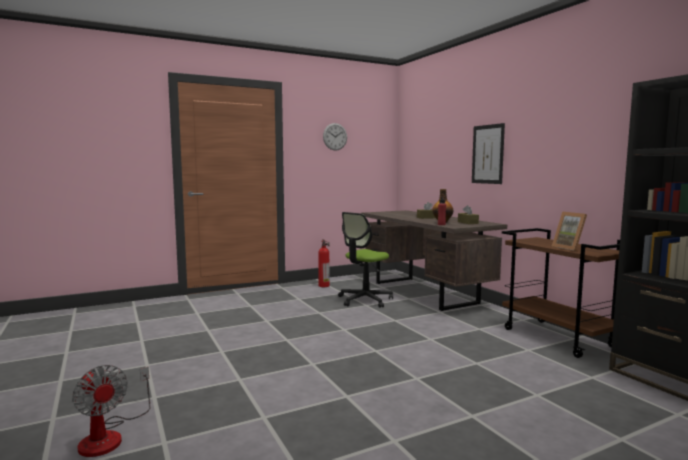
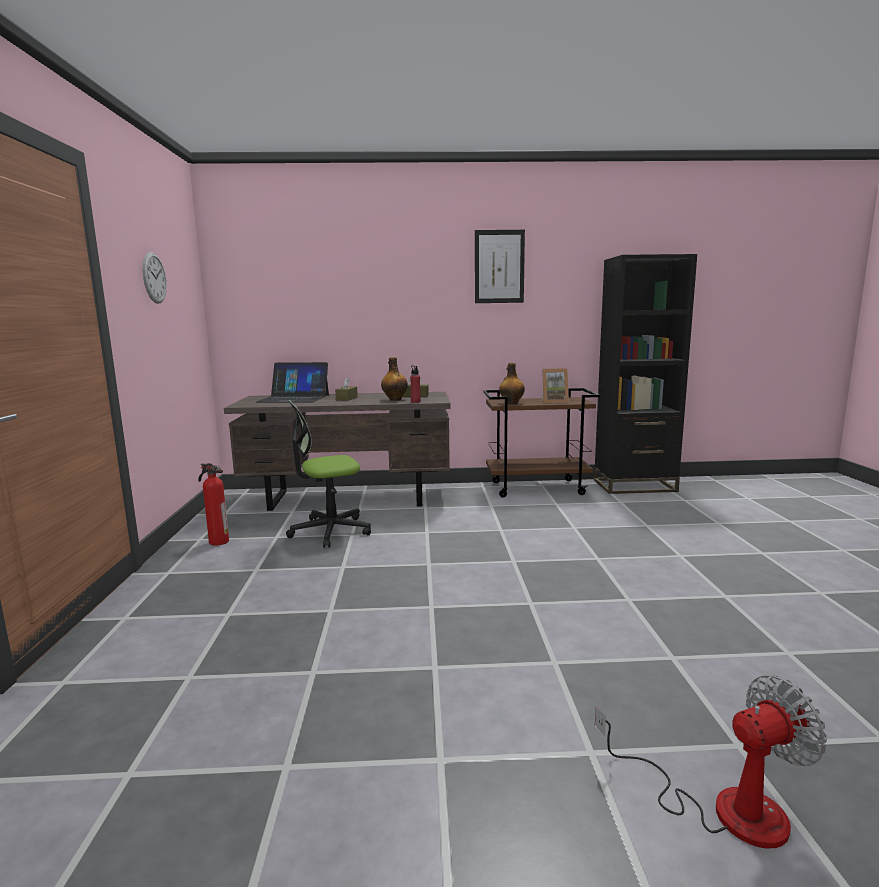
camera: 65 degrees left, 5 degrees up
(364, 300) = (330, 531): office chair -> office chair turned 90 degrees clockwise
(410, 214) = (294, 398): none -> laptop
(487, 154) = (404, 312): picture -> picture (499, 267)
(531, 241) = (511, 403): none -> bottle

